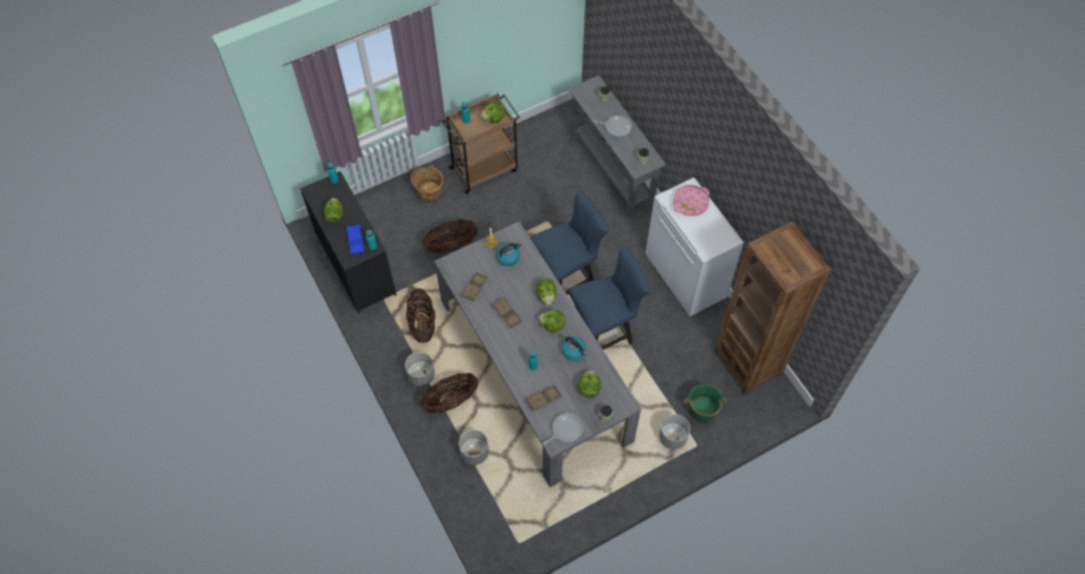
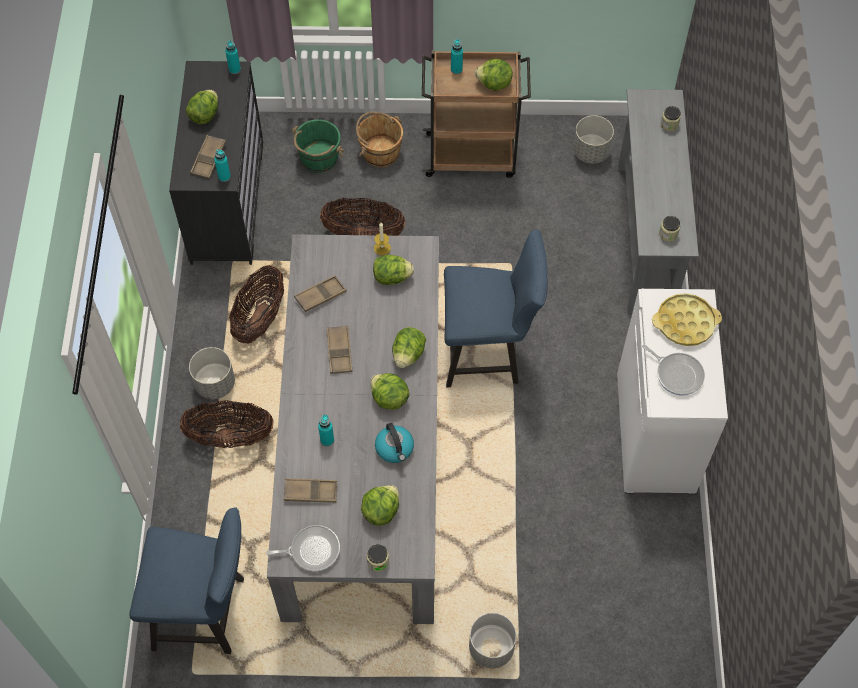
camera: 30 degrees right, 0 degrees up
(355, 240) = (208, 159): blue tray -> brown tray
(474, 453) = (214, 521): grey planter -> grey planter (590, 152)
(508, 257) = (392, 277): kettle -> lettuce
(605, 331) = (493, 450): blue chair -> blue chair (207, 612)
(616, 127) = (660, 172): frying pan -> frying pan (677, 374)
(690, 202) = (685, 323): pink tray -> yellow tray
(702, 410) = (558, 633): green bucket -> green bucket (318, 158)
(747, 362) = (668, 601): brown bookcase -> none

